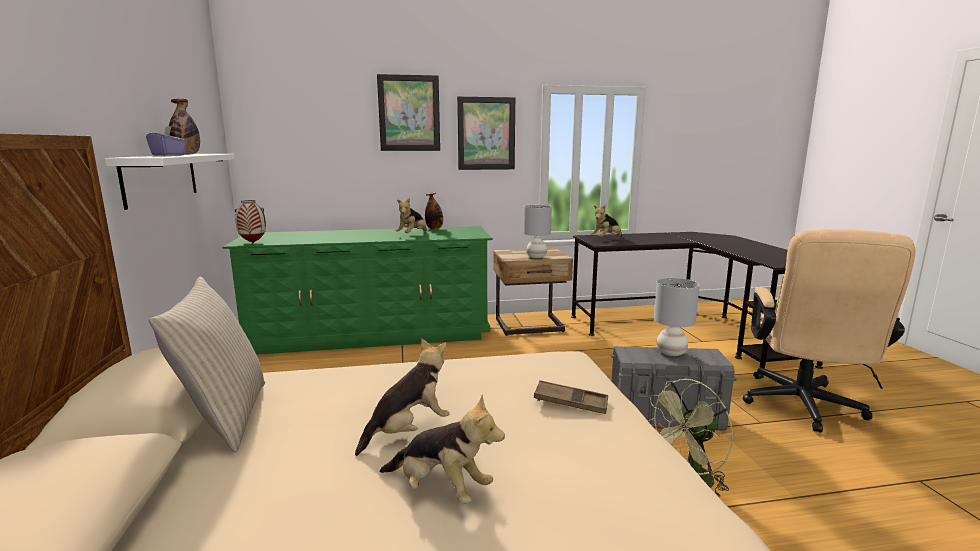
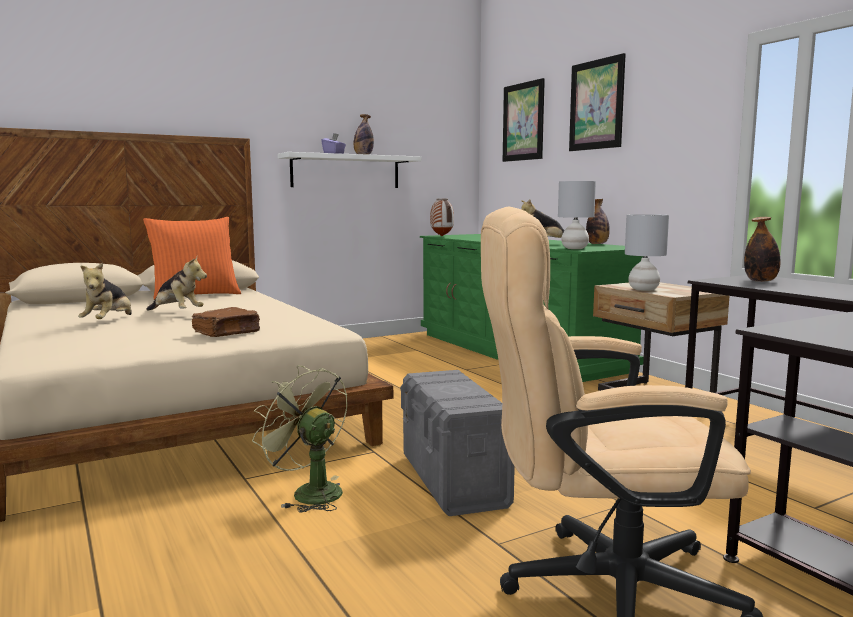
camera: 70 degrees right, 5 degrees down
(225, 417) = (195, 295): beige pillow -> orange pillow
(486, 133) = (671, 119): picture -> picture (523, 122)
(571, 402) = (227, 333): brown tray -> brown book
(606, 239) = (760, 281): plush toy -> bottle
(671, 353) = (462, 389): grey table lamp -> grey table lamp (574, 248)

